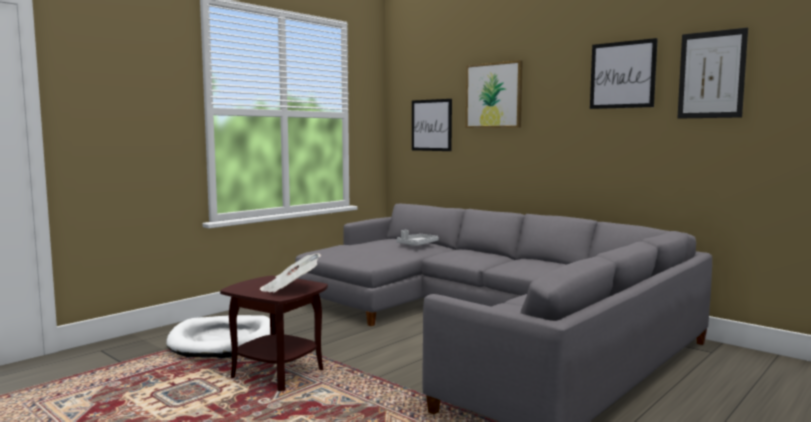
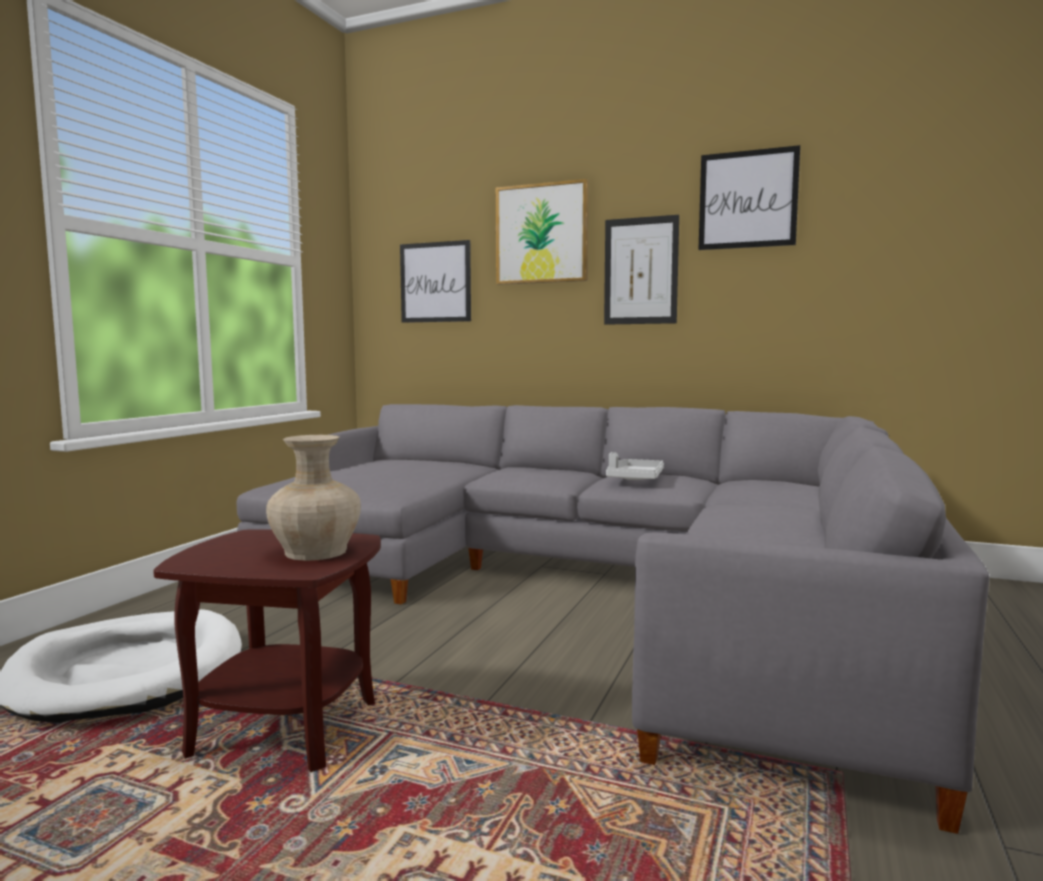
camera: 20 degrees left, 0 degrees up
(290, 289) = (315, 552): newspaper -> beige vase
(417, 245) = (442, 464): grey tray -> grey tray (635, 478)
(711, 75) = (880, 197): picture -> picture (640, 271)

